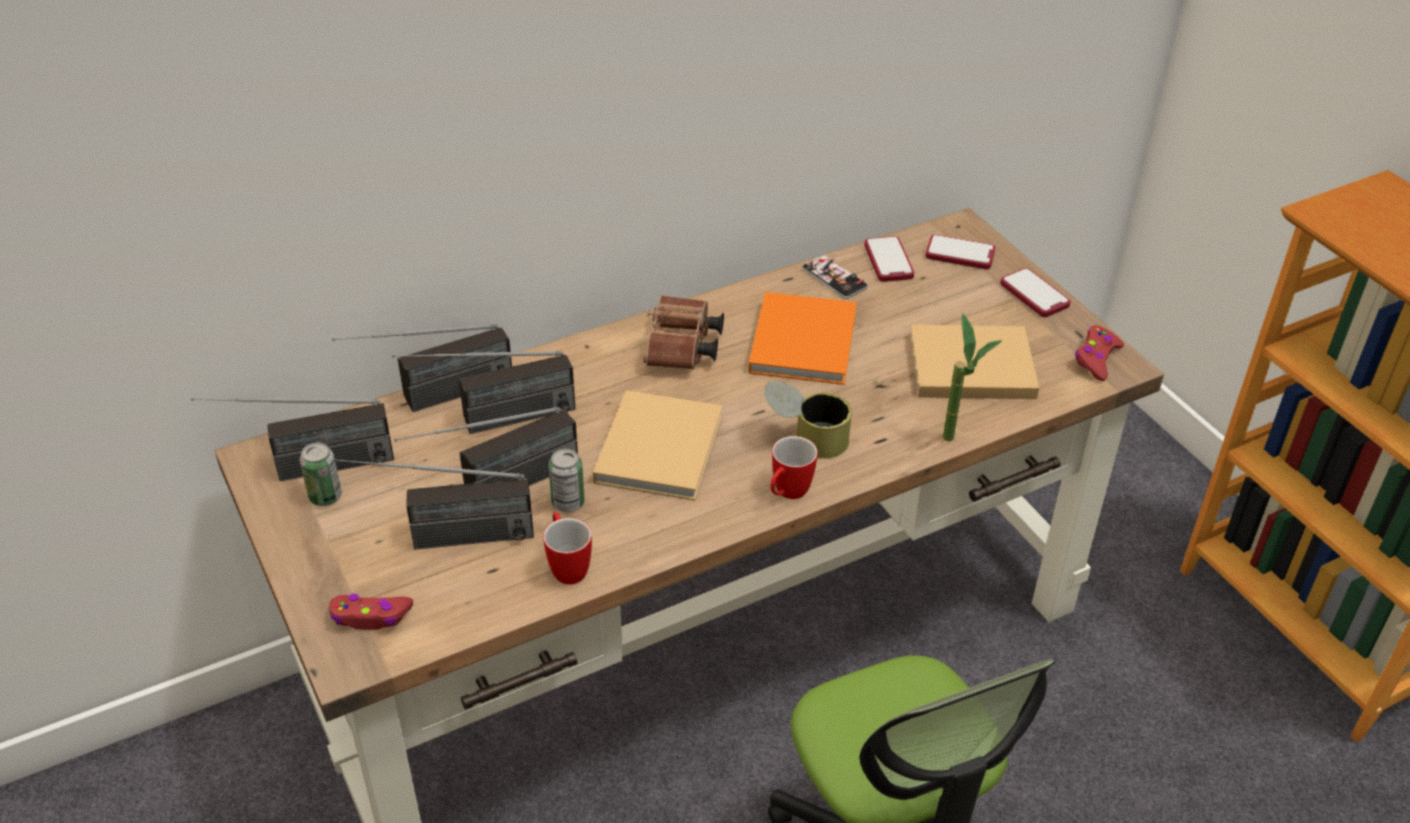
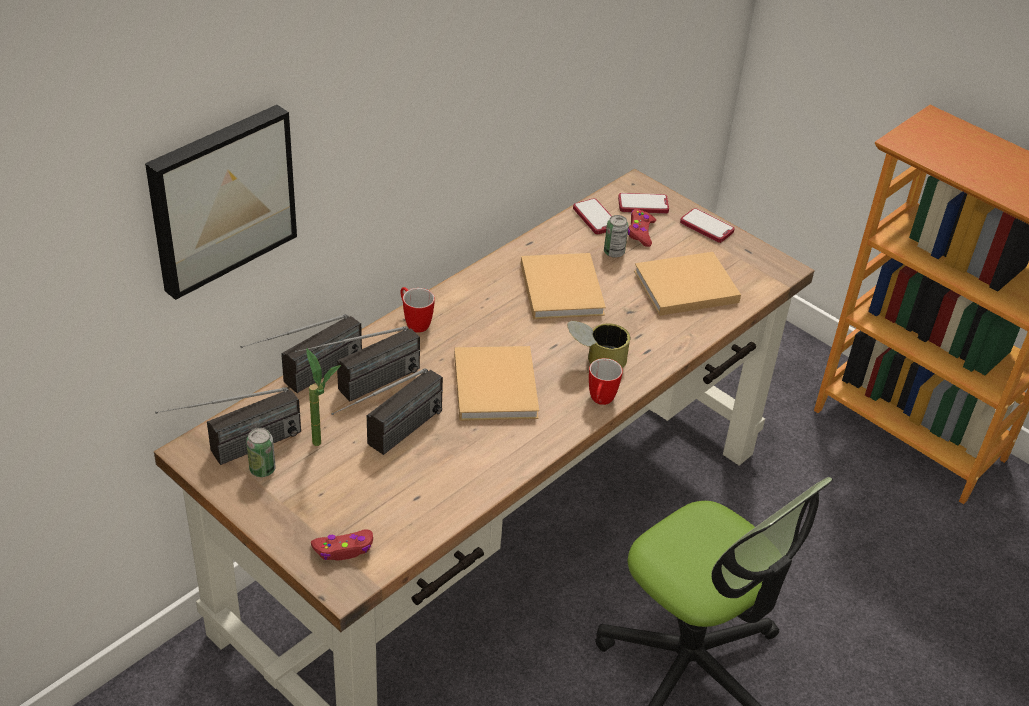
camera: 20 degrees left, 0 degrees up
(300, 142) = (220, 198): none -> picture
(441, 539) = (367, 483): radio -> none
(567, 566) = (469, 483): mug -> mug (414, 322)
(568, 502) = (448, 438): can -> can (614, 252)
(682, 349) = (476, 309): brown binoculars -> none
(803, 339) = (561, 287): orange book -> beige book
(834, 278) = (562, 237): phone -> none
(957, 443) = (699, 344): potted plant -> potted plant (324, 446)
(1096, 359) = (766, 267): red game controller -> red game controller (640, 232)

